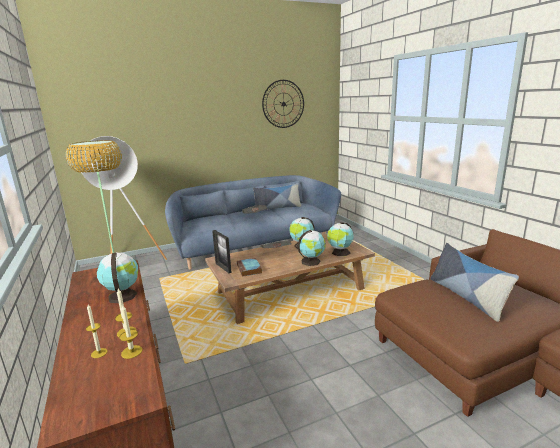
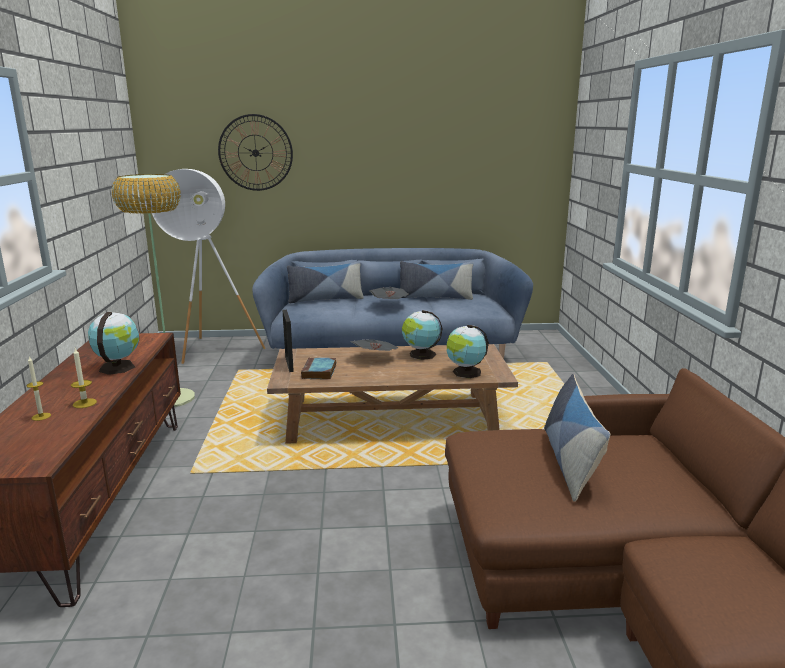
camera: 20 degrees right, 0 degrees up
(131, 352) = (70, 422): candle -> none
(208, 219) = (325, 299): none -> pillow
(283, 104) = (471, 135): wall clock -> wall clock (255, 153)
(311, 261) = (412, 376): globe -> none

